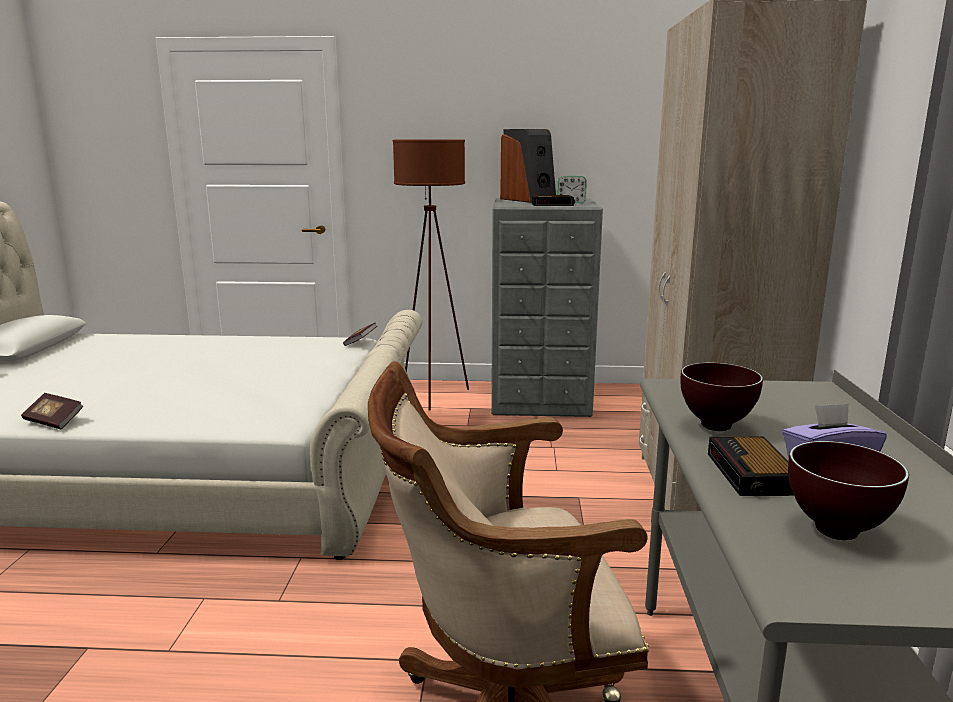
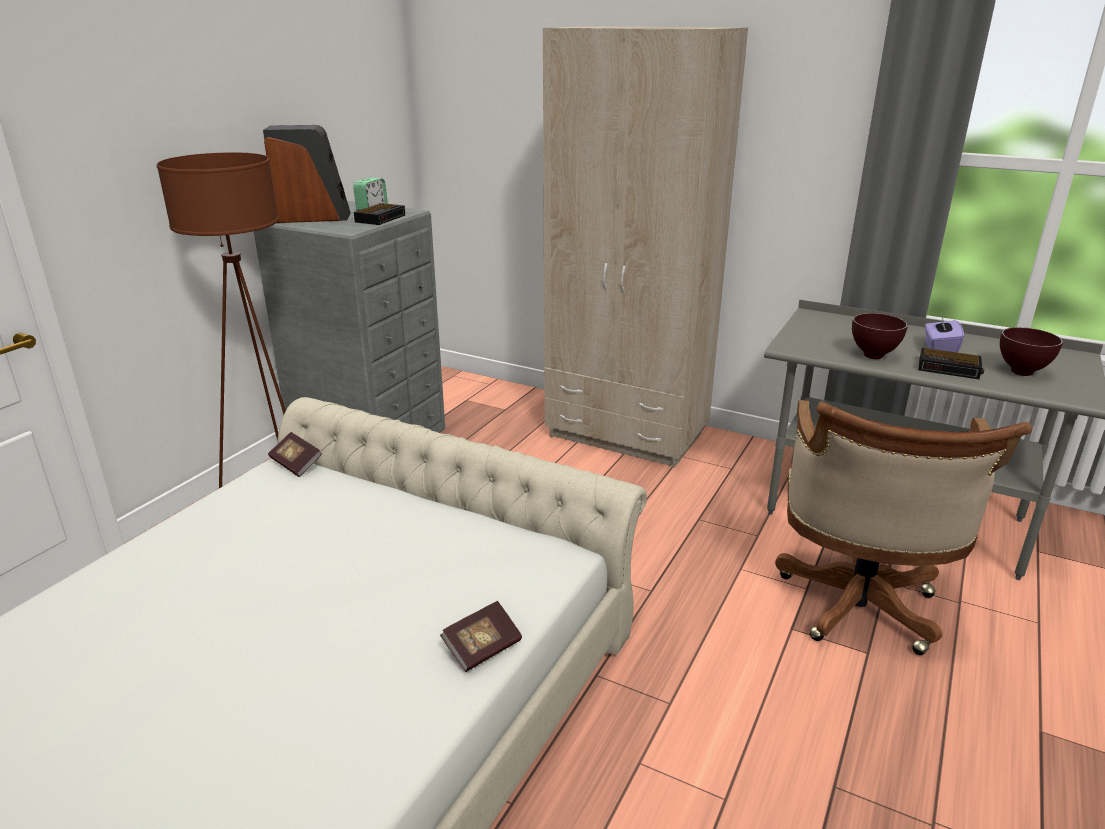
camera: 65 degrees left, 10 degrees up
(54, 421) = (381, 770): book -> book (482, 648)

